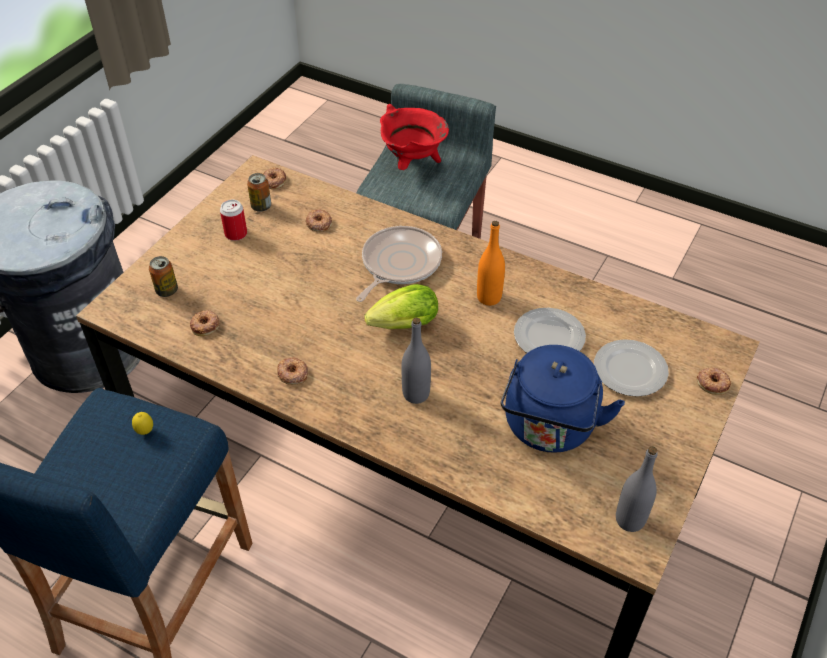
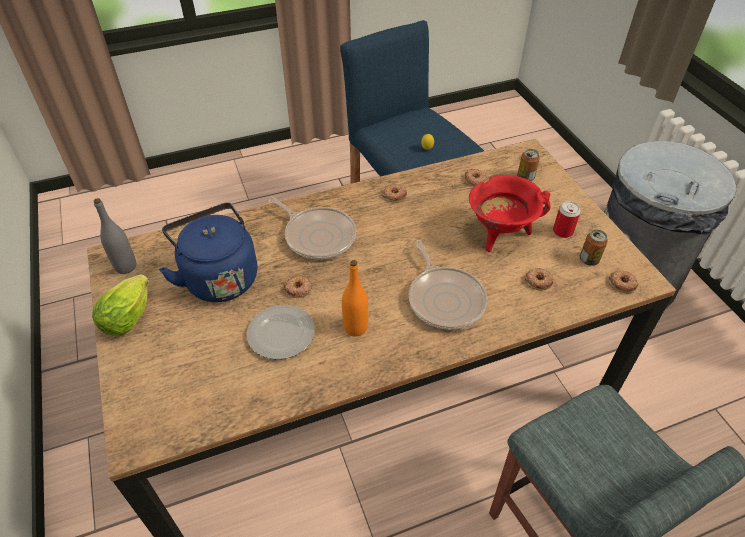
camera: 130 degrees right, 0 degrees up
(401, 326) = (381, 262): lettuce -> lettuce (130, 315)
(412, 164) = (625, 455): red cooking pot -> red cooking pot (500, 234)
(416, 394) = (317, 235): grey bottle -> frying pan
(629, 371) = (200, 356): plate -> none
(713, 383) = (127, 398): donut -> donut (298, 289)

